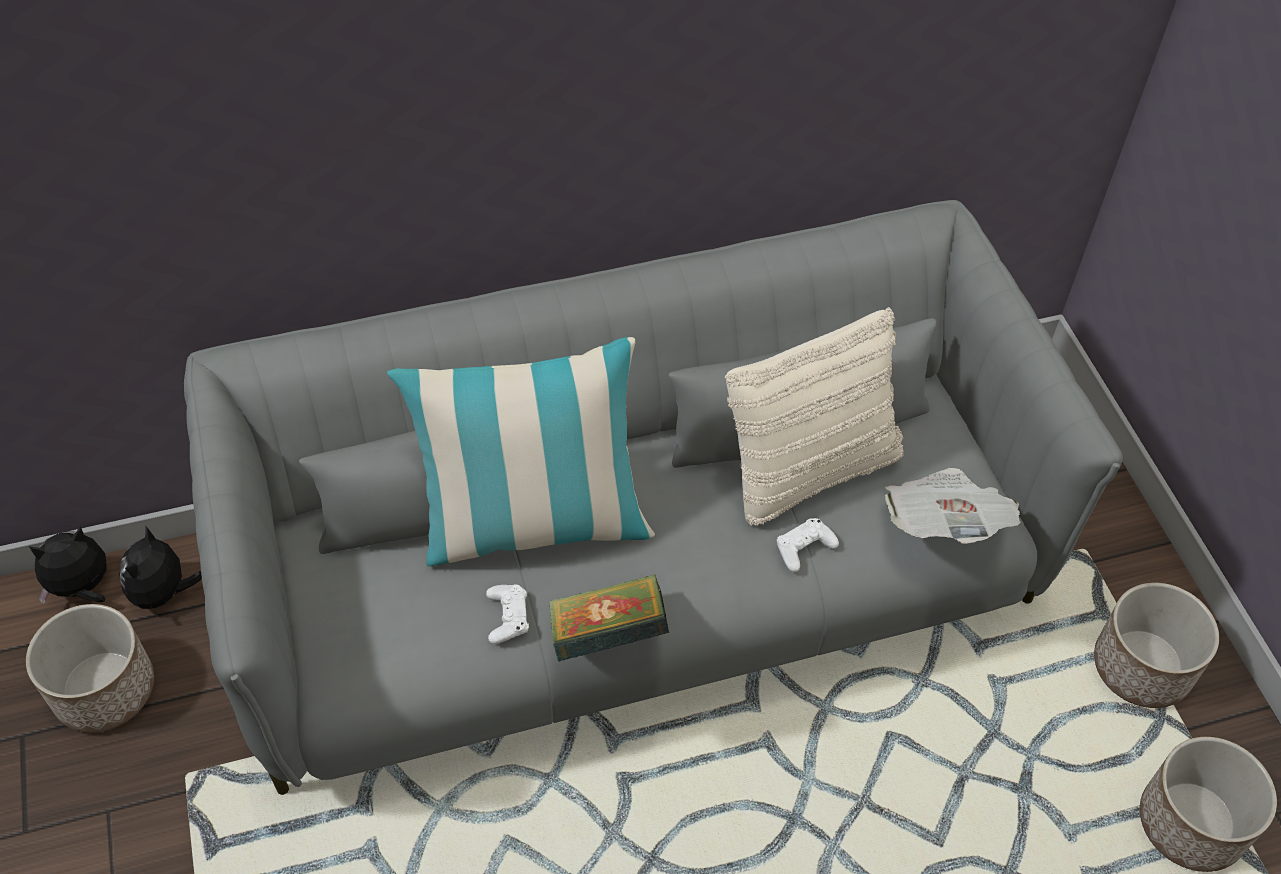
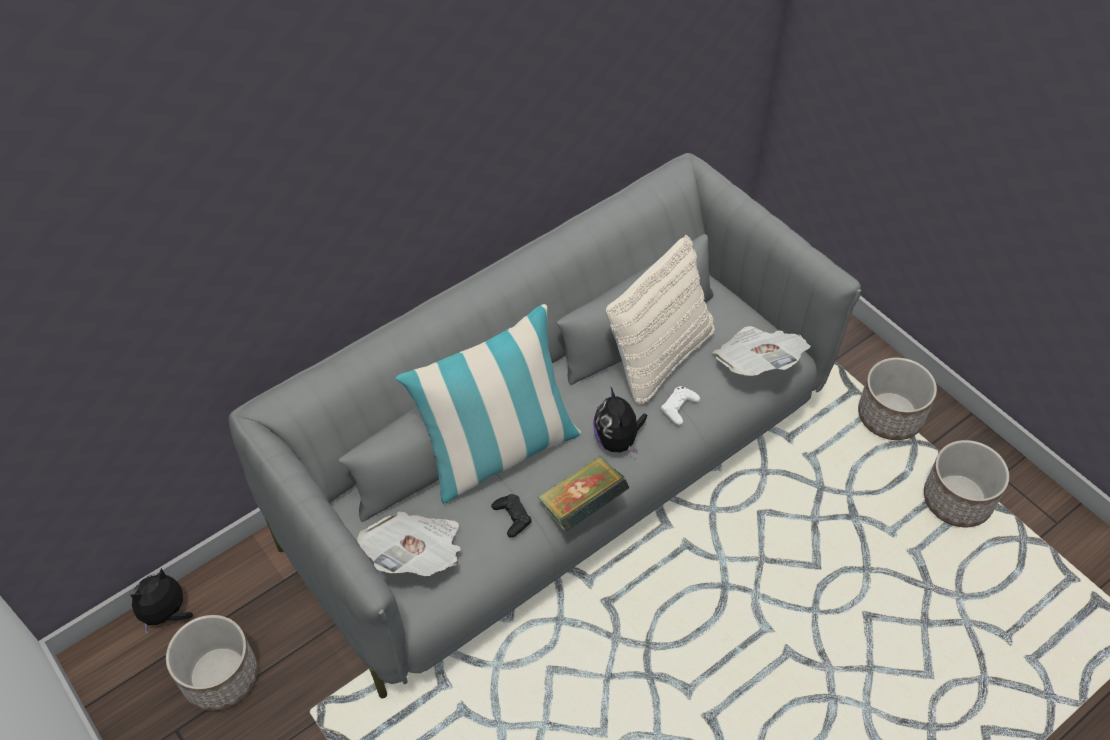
camera: 20 degrees left, 0 degrees up
(164, 593) = (230, 596): plush toy -> plush toy (618, 440)
(362, 622) = (417, 555): none -> newspaper
(508, 617) = (512, 517): white game controller -> black game controller

